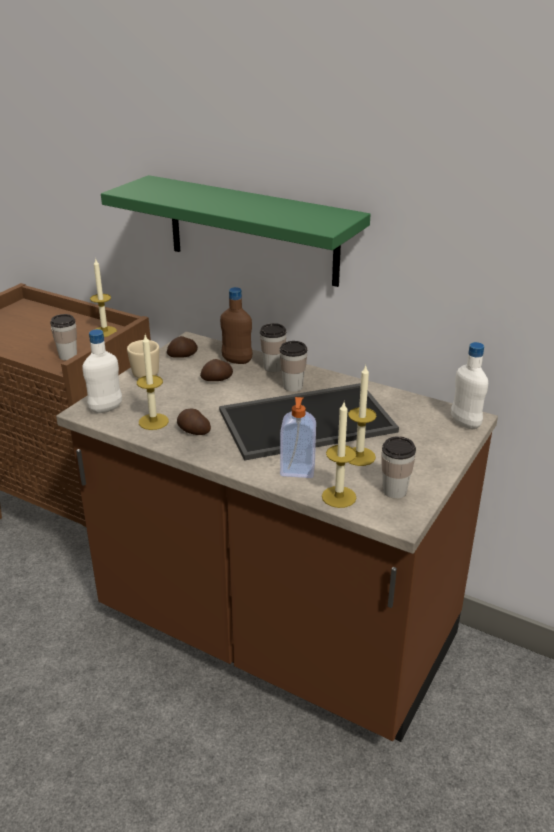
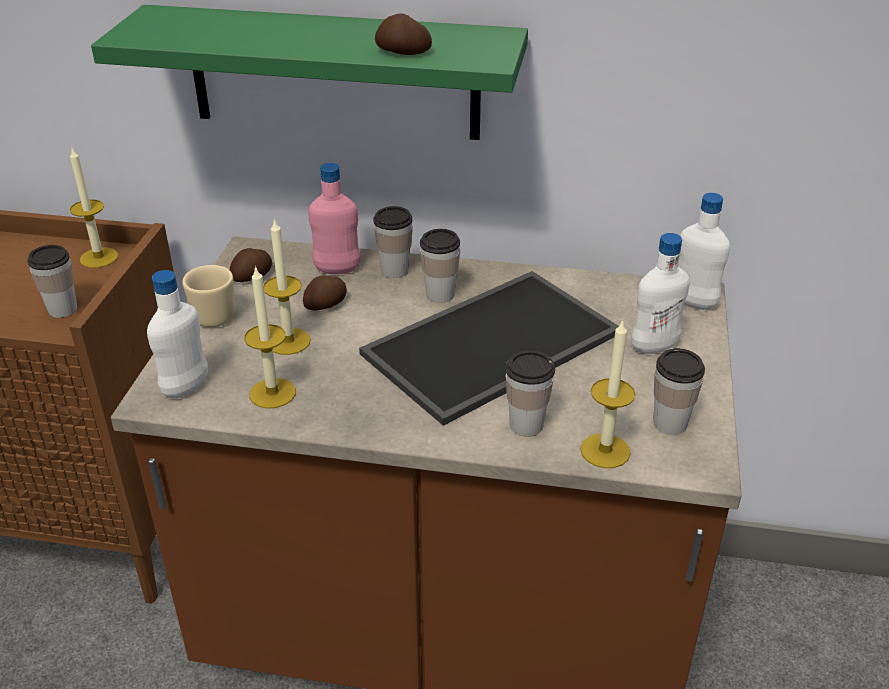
camera: 20 degrees left, 5 degrees up
(193, 431) = (341, 396): potato -> potato (403, 53)
(237, 361) = (337, 270): brown bottle -> pink bottle
(297, 471) = (526, 425): soap dispenser -> cup
(359, 456) = (593, 382): candle -> candle (288, 341)
(416, 444) = (653, 347): none -> white bottle

